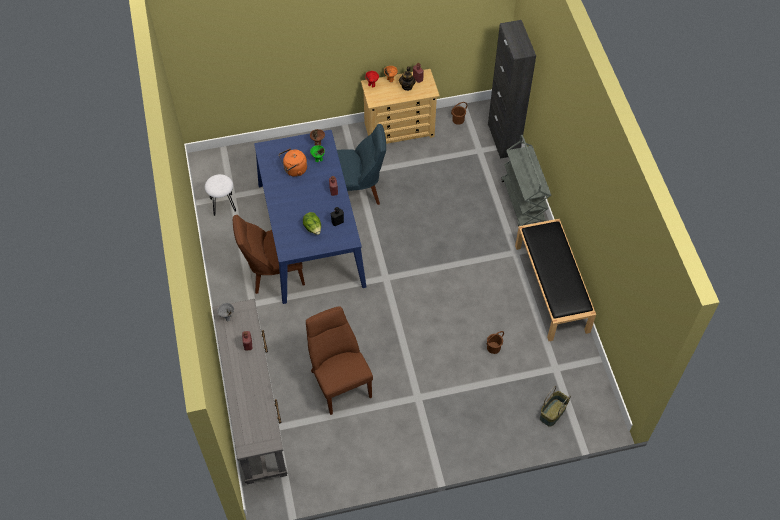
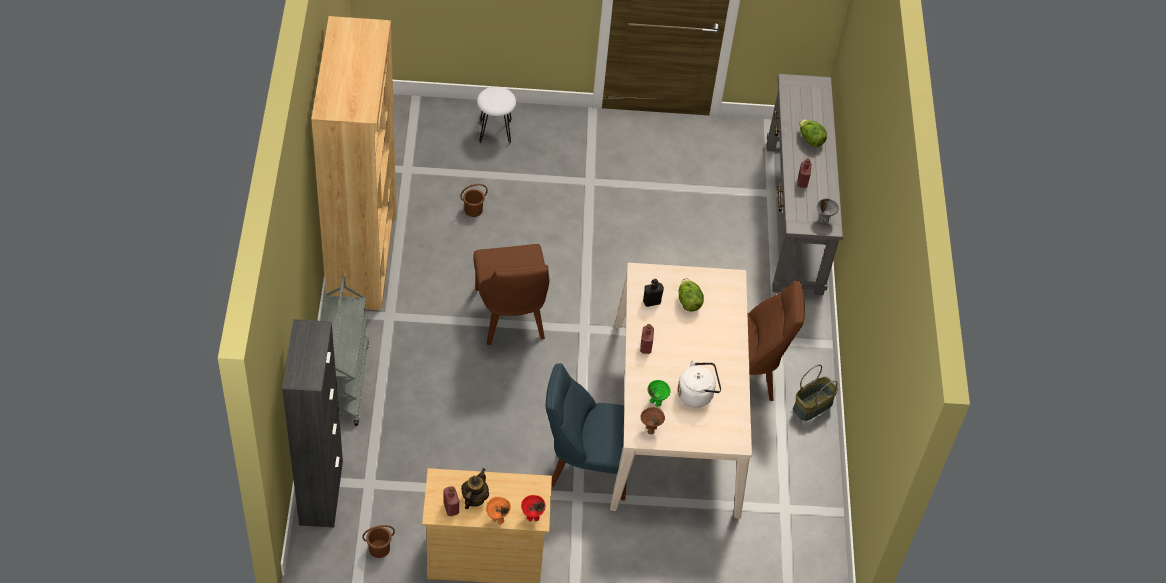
camera: 170 degrees left, 5 degrees down
(222, 204) = (801, 497): white stool -> white stool (495, 131)
(246, 387) = (810, 140): none -> lettuce
(294, 170) = (697, 394): orange kettle -> white kettle
(310, 234) = (675, 416): blue dining table -> beige dining table
(339, 381) = (681, 221): brown chair -> brown chair (511, 317)
(552, 288) = (362, 257): black bench -> brown bookcase
(553, 413) = (434, 127): basket -> basket (812, 405)

